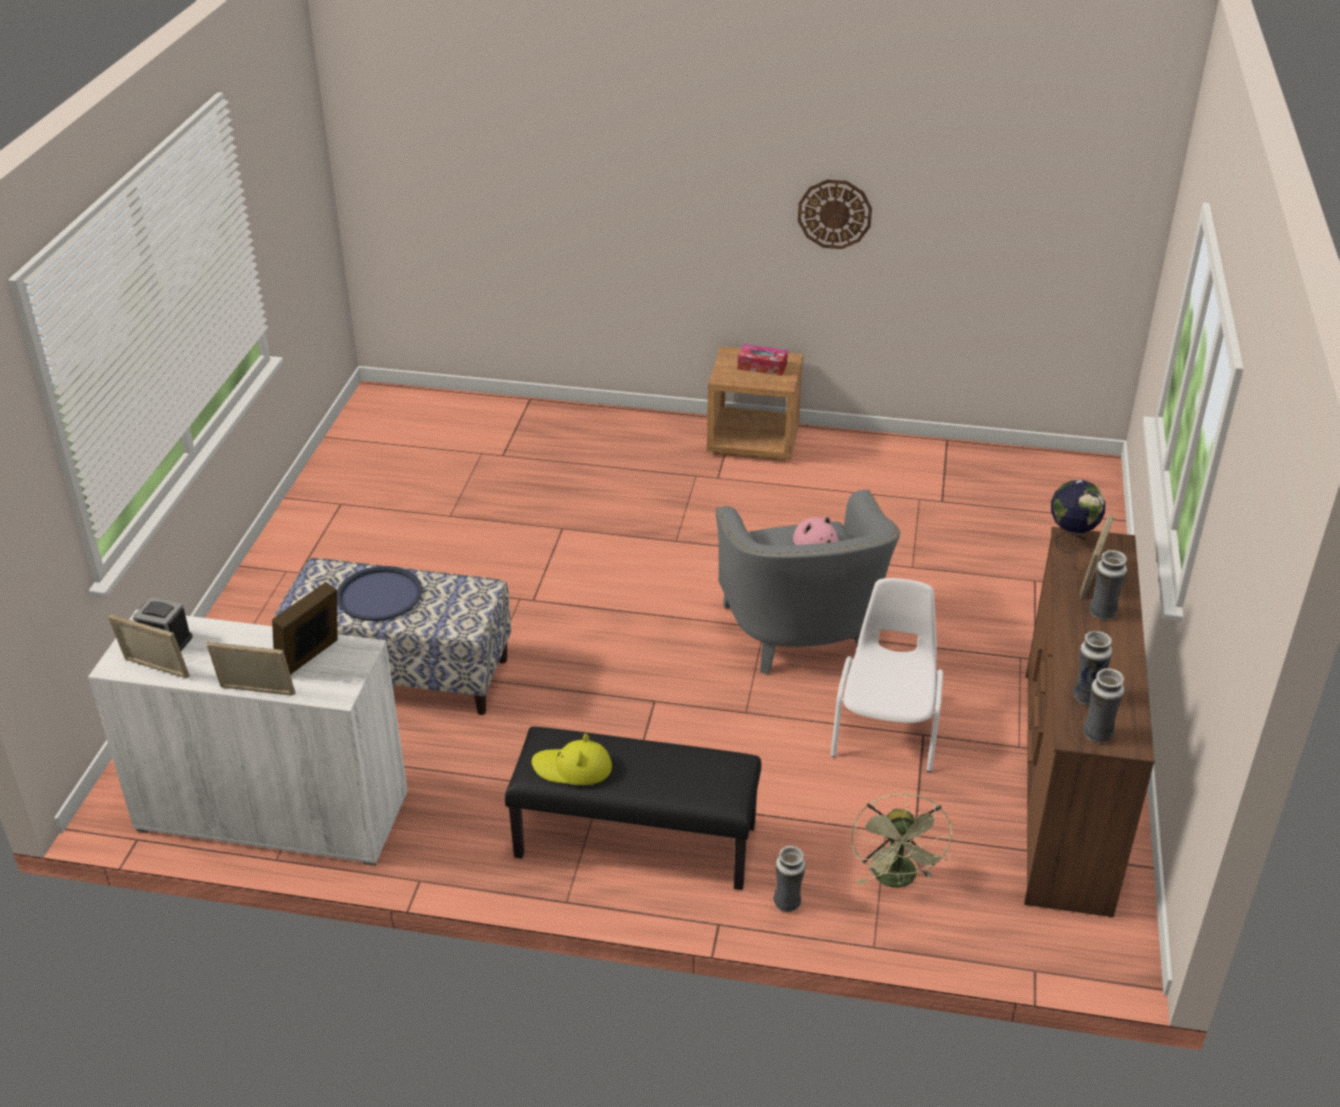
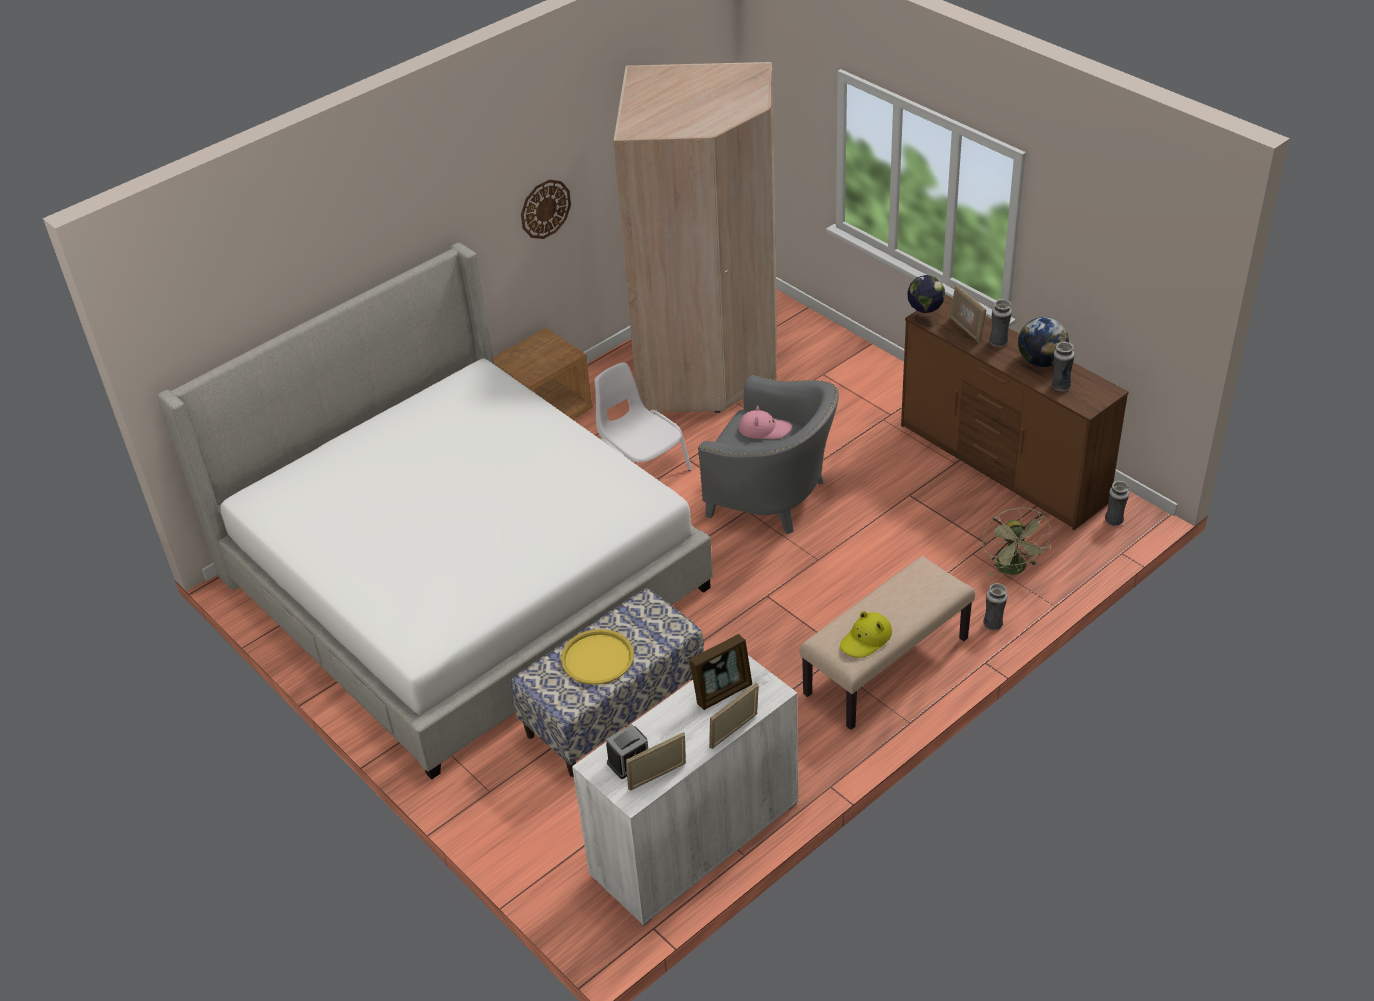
camera: 50 degrees left, 5 degrees up
(310, 658) = (722, 692): picture frame -> picture frame turned 105 degrees counterclockwise
(379, 595) = (597, 658): blue tray -> yellow tray
(483, 504) = (462, 582): none -> bed
(634, 843) = (886, 667): black bench -> beige bench
(762, 366) = (539, 352): tissue box -> none
(887, 728) = (890, 506): white chair -> white chair (641, 467)
(897, 880) = (1014, 569): green fan -> green fan turned 45 degrees clockwise
(938, 501) = (706, 369): none -> beige wardrobe
(1097, 735) = (1092, 399): vase -> vase (1114, 521)
(1112, 661) = (1041, 361): none -> globe

